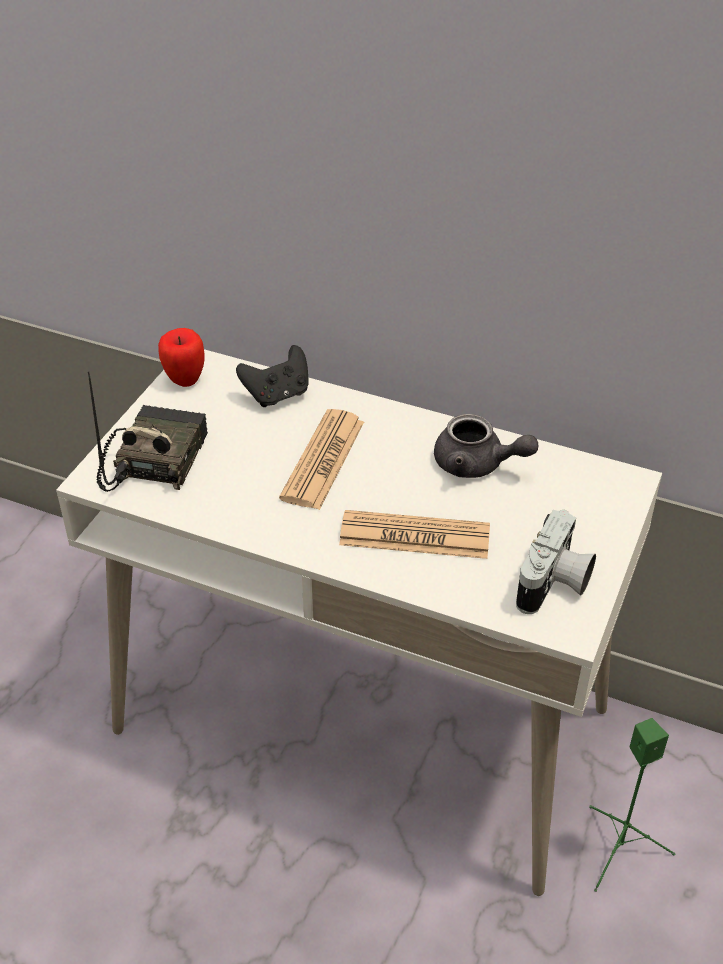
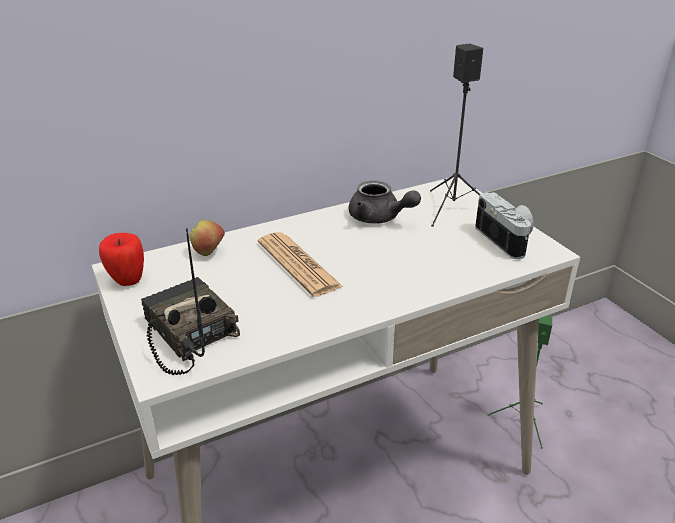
camera: 50 degrees left, 10 degrees down
(277, 395) = (209, 253): black game controller -> apple
(414, 536) = (413, 264): newspaper -> none
(477, 465) = (379, 218): grey teapot -> grey teapot turned 60 degrees clockwise
(574, 509) = (454, 208): none -> black speaker

